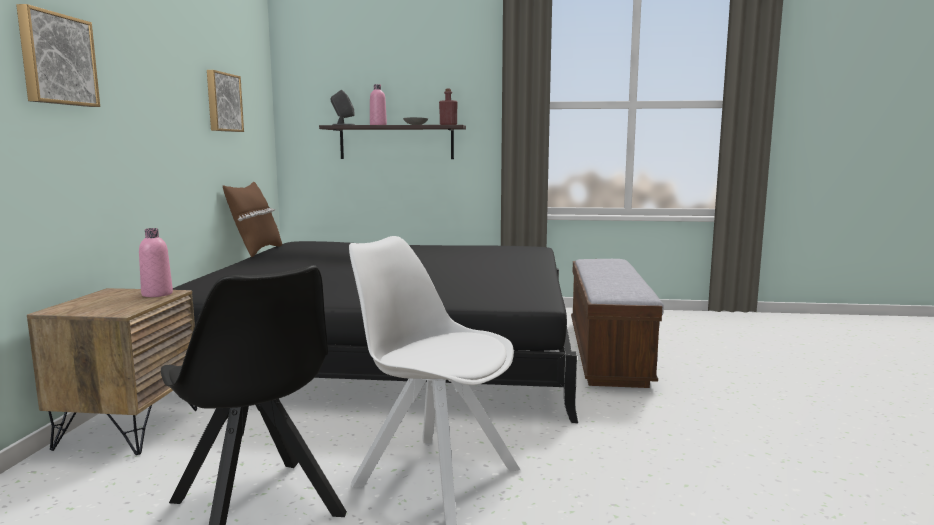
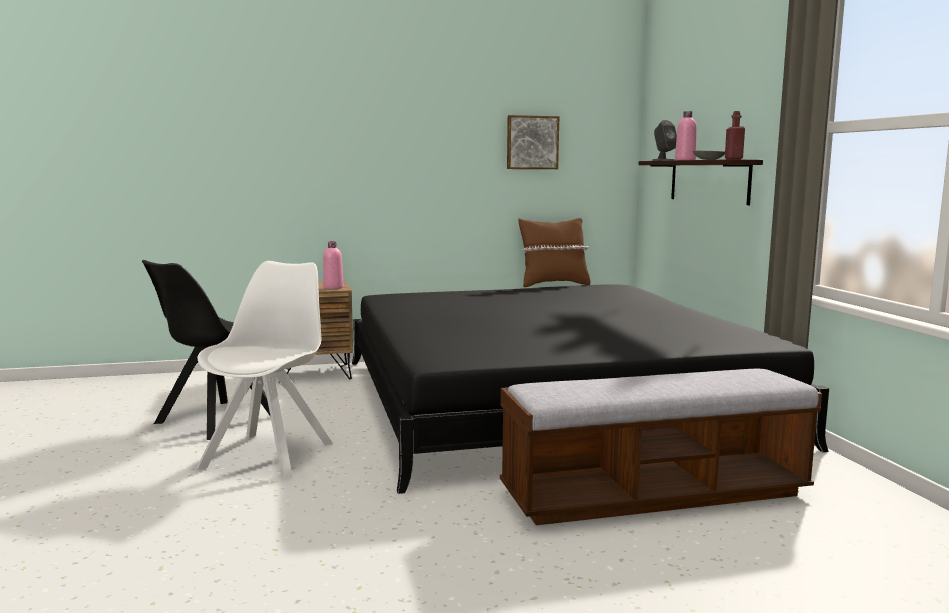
camera: 70 degrees right, 0 degrees up
(56, 59) = (324, 127): picture -> none

